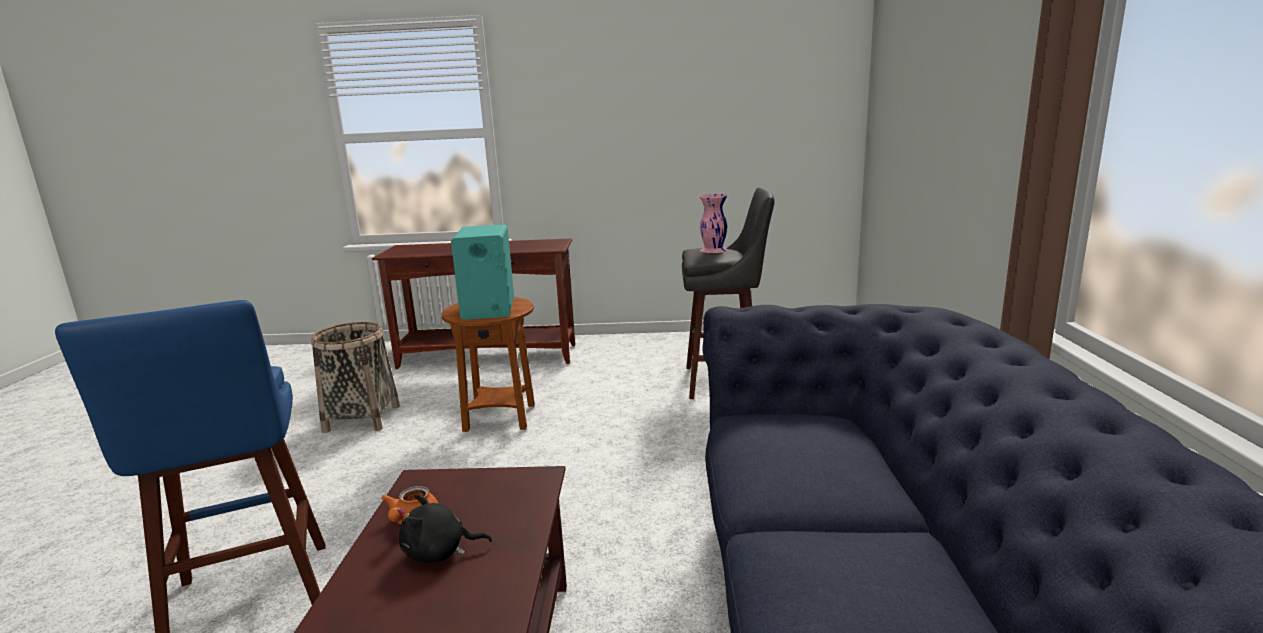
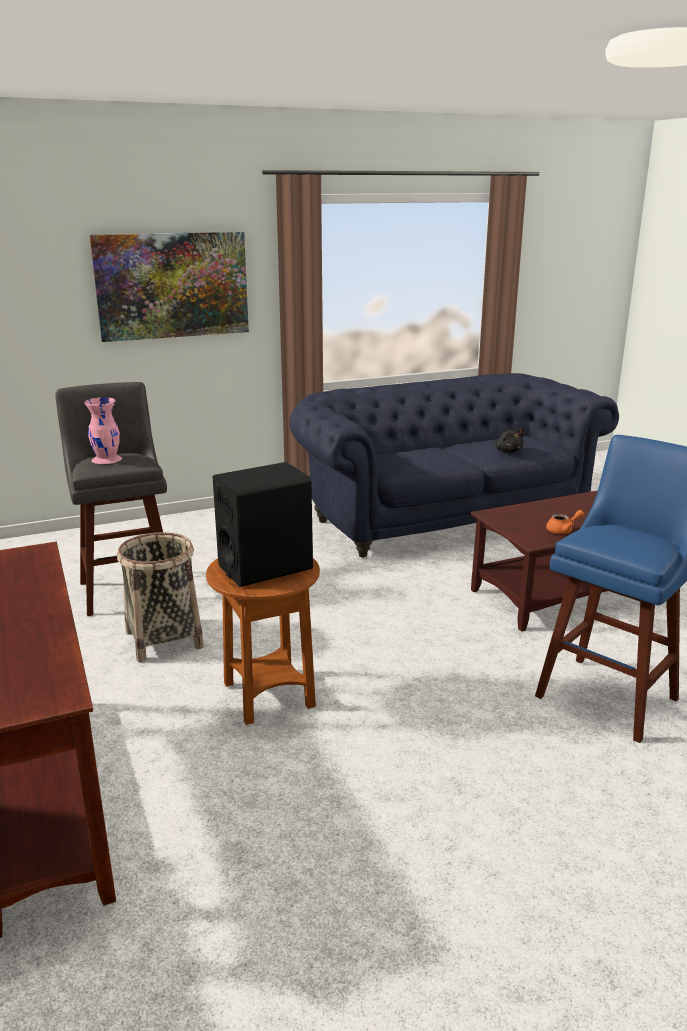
camera: 115 degrees left, 5 degrees up
(362, 418) = (323, 817): basket -> basket (163, 639)
(439, 552) = (571, 517): black plush toy -> black plush toy (508, 451)
(489, 309) = (265, 567): turquoise speaker -> black speaker
(972, 108) = (172, 285): none -> picture

